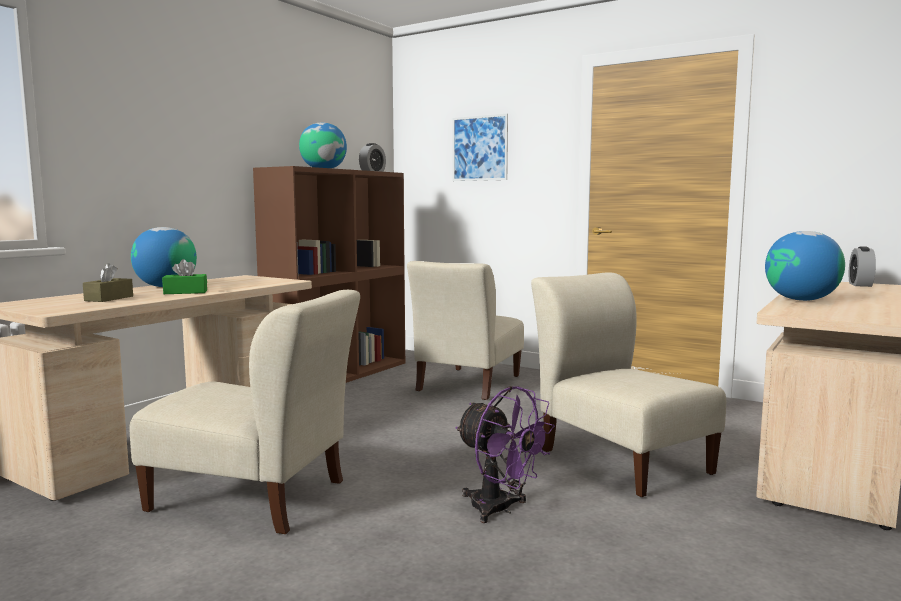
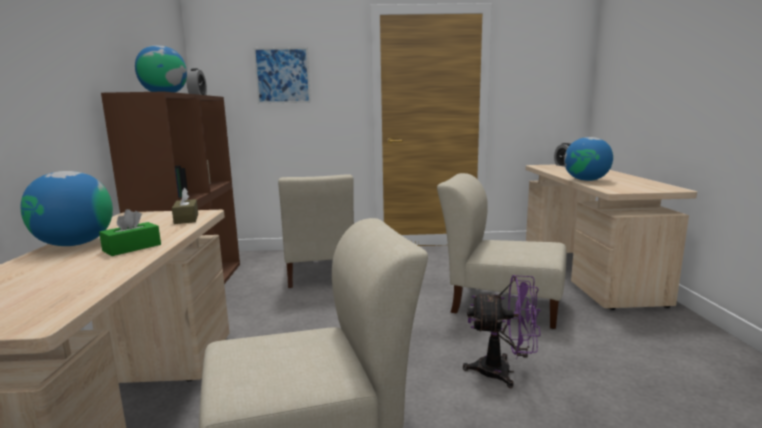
camera: 35 degrees left, 5 degrees up
(109, 298) = (51, 278): brown tissue box -> brown tissue box (186, 219)

